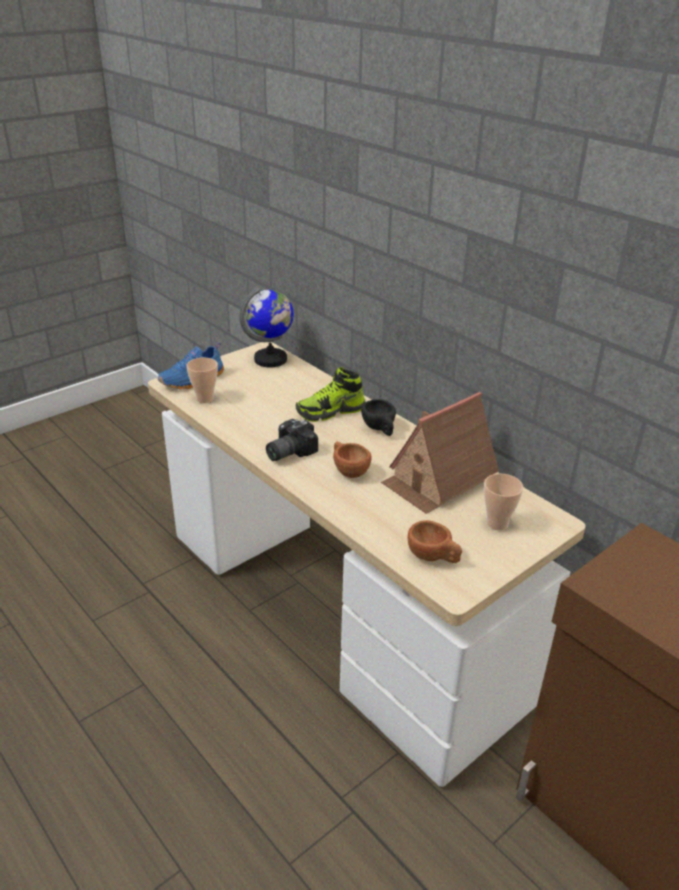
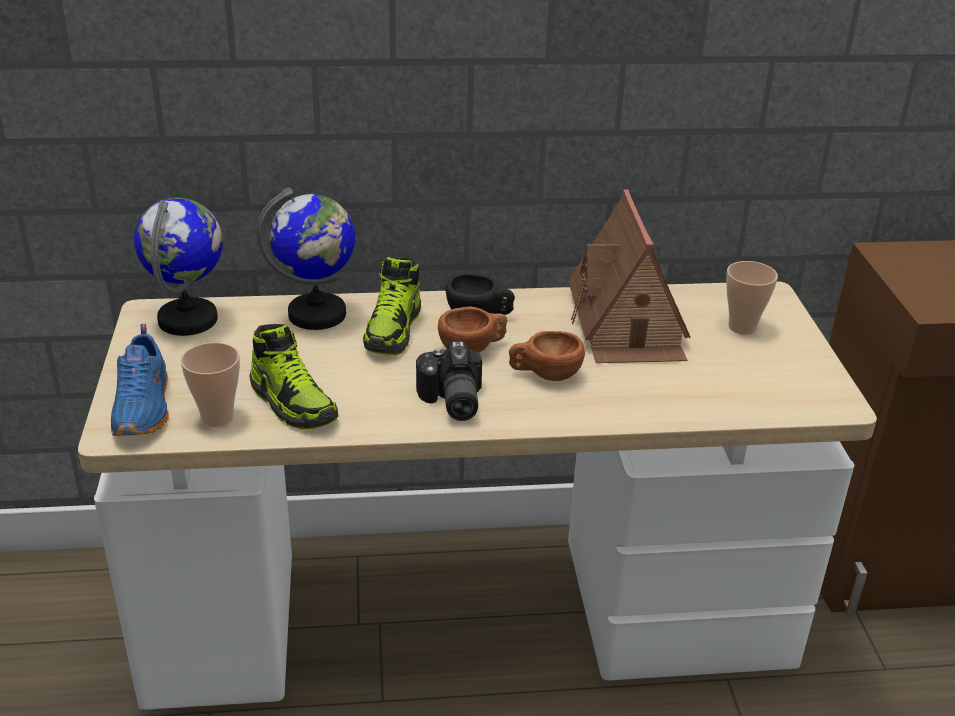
camera: 55 degrees left, 0 degrees up
(236, 411) = (293, 403): none -> shoe
(317, 387) = (317, 315): none -> globe
(433, 557) = (769, 391): brown cup -> brown cup (473, 349)

